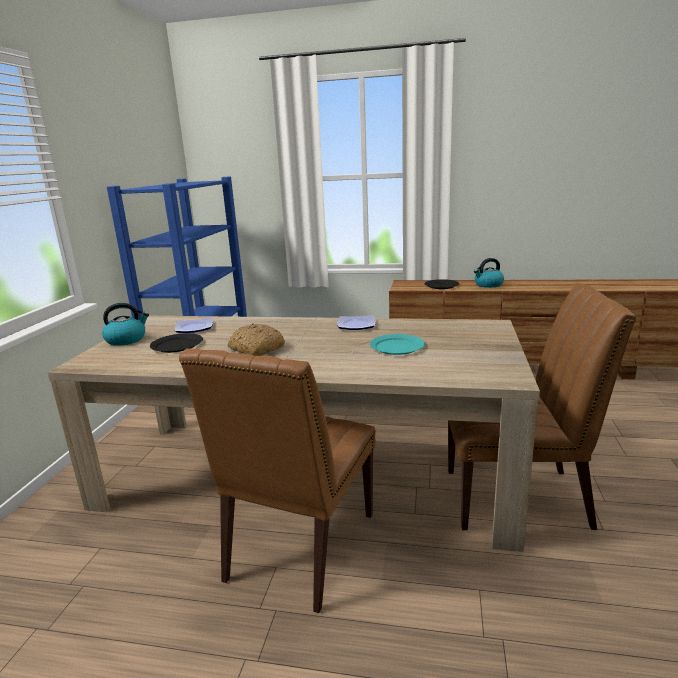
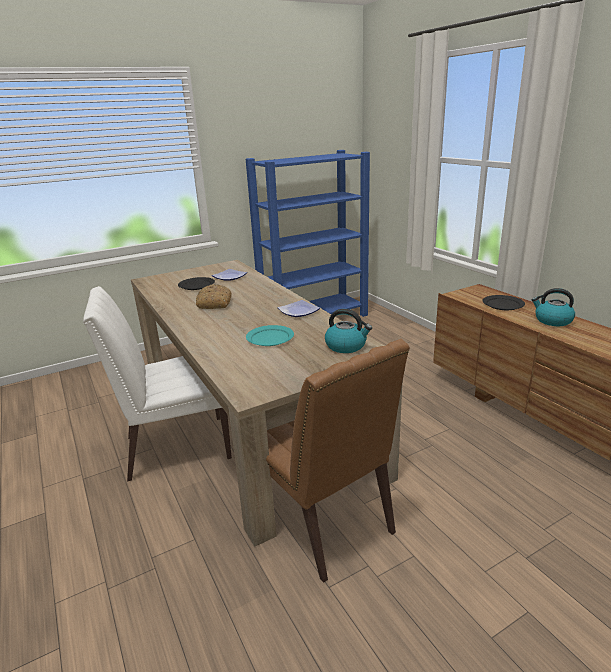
camera: 50 degrees right, 5 degrees up
(126, 339) = (191, 272): kettle -> kettle (346, 346)
(301, 545) = (178, 446): brown chair -> white chair

